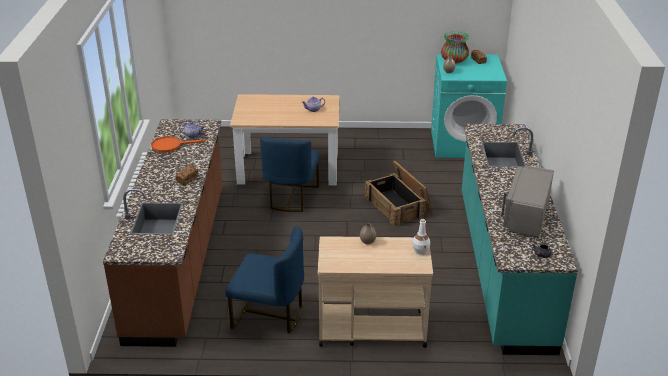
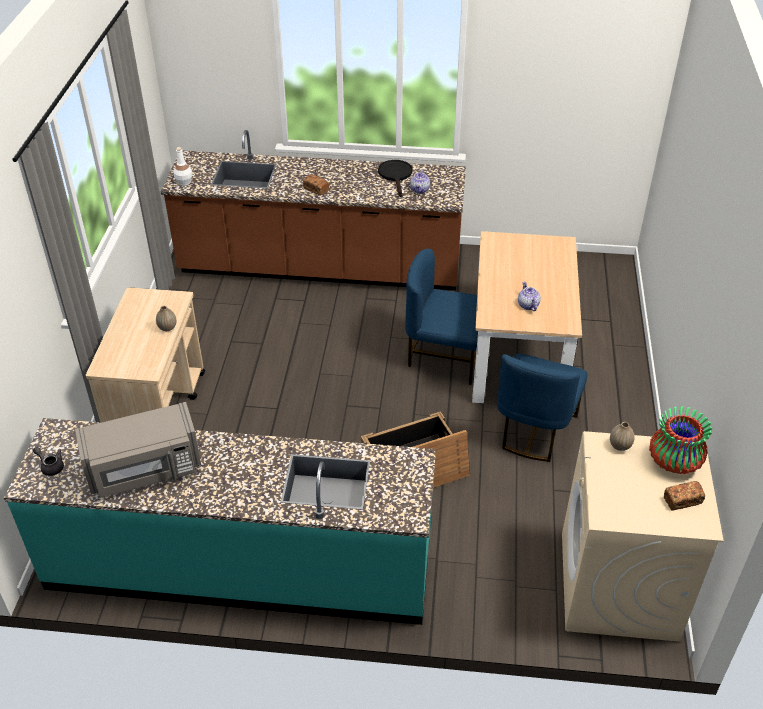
camera: 95 degrees right, 10 degrees up
(171, 146) = (396, 176): orange frying pan -> black frying pan
(268, 315) = (207, 333): blue chair -> blue chair (534, 430)
(420, 250) = (133, 370): white bottle -> white bottle (184, 182)
(463, 143) = (619, 586): turquoise washing machine -> beige washing machine
(525, 216) = (145, 470): grey microwave -> grey microwave turned 135 degrees clockwise

